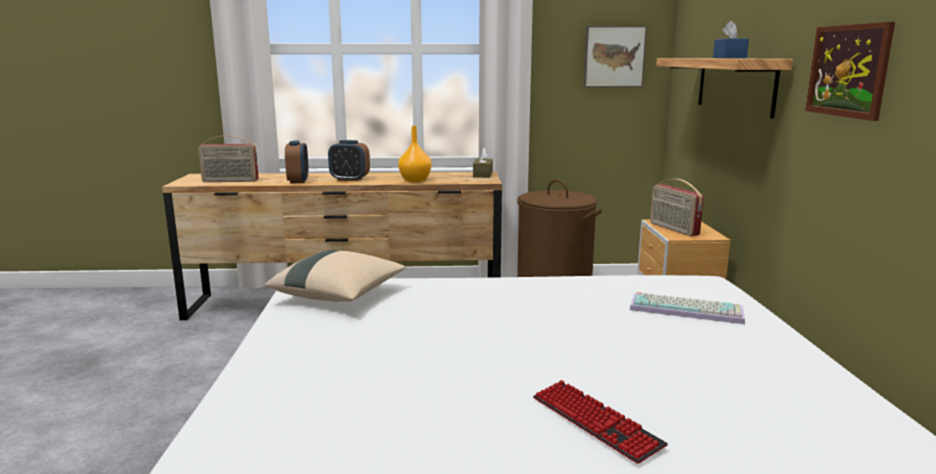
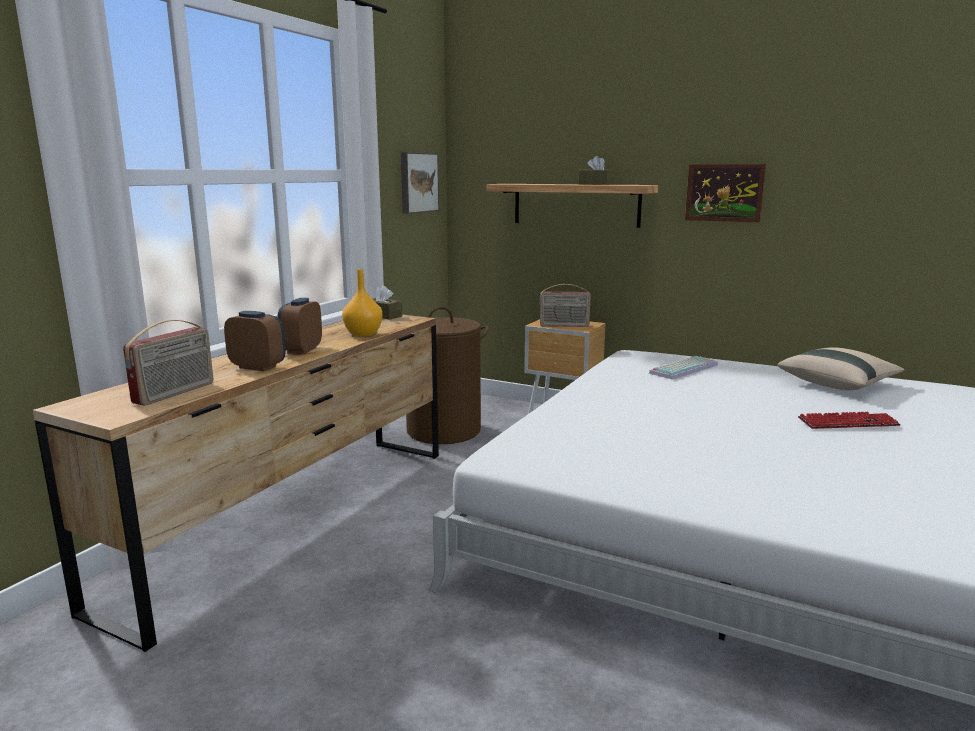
camera: 60 degrees left, 0 degrees up
(339, 295) = (547, 450): beige pillow -> beige pillow (838, 384)
(350, 179) = (302, 350): alarm clock -> alarm clock turned 150 degrees clockwise
(729, 58) = (596, 184): blue tissue box -> brown tissue box

